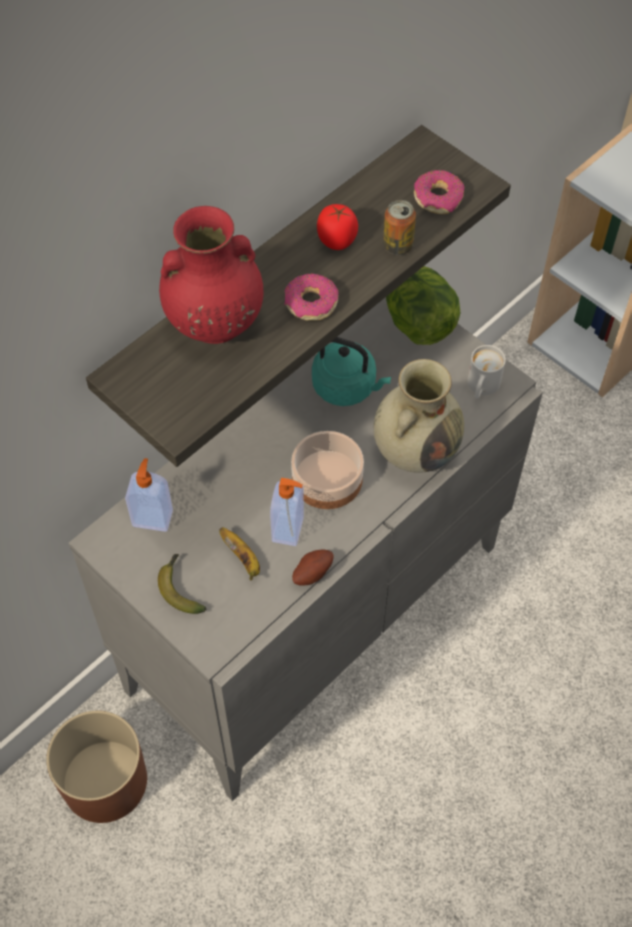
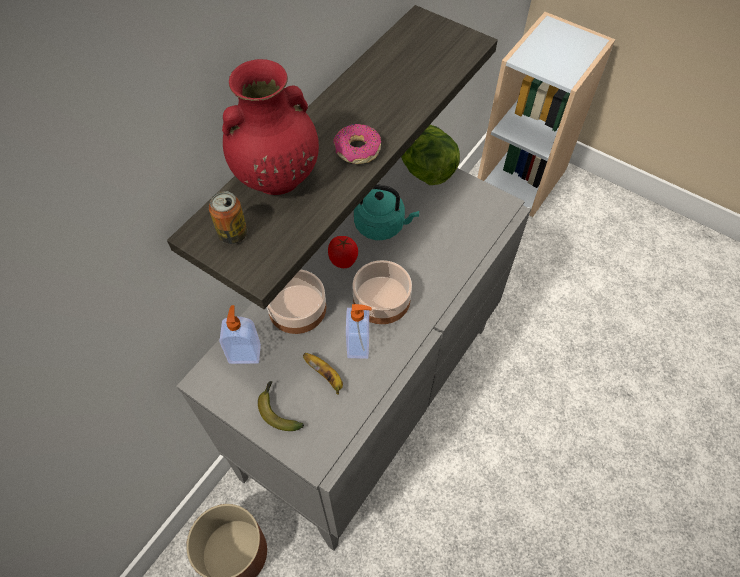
camera: 10 degrees left, 0 degrees up
(223, 473) = (297, 307): none -> bowl
(312, 573) = (385, 378): potato -> none
(337, 241) = (368, 98): tomato -> tomato (343, 260)
(397, 245) = (419, 95): can -> can (233, 234)
(416, 450) = (446, 266): beige vase -> none
(438, 198) = (443, 56): donut -> none
(481, 388) = (485, 211): white mug -> none

